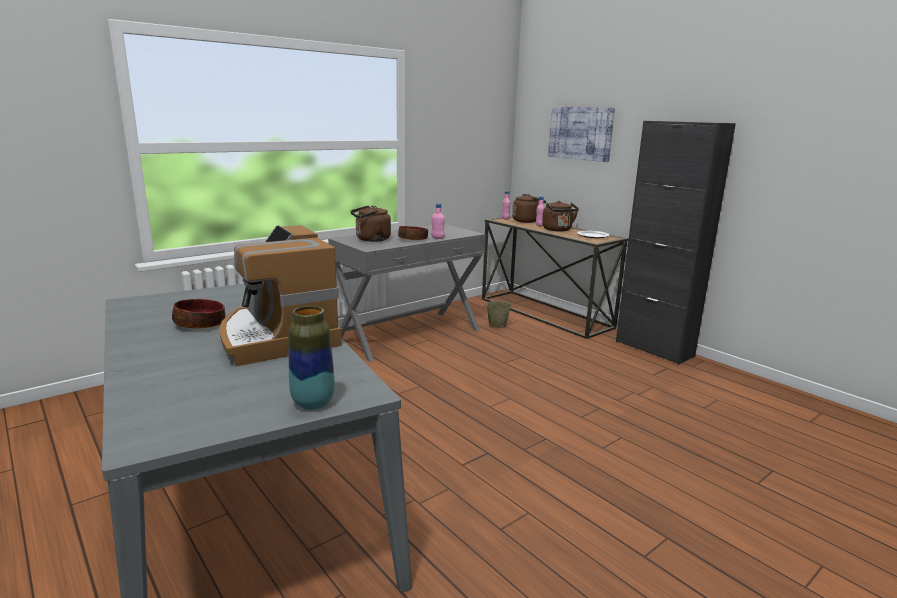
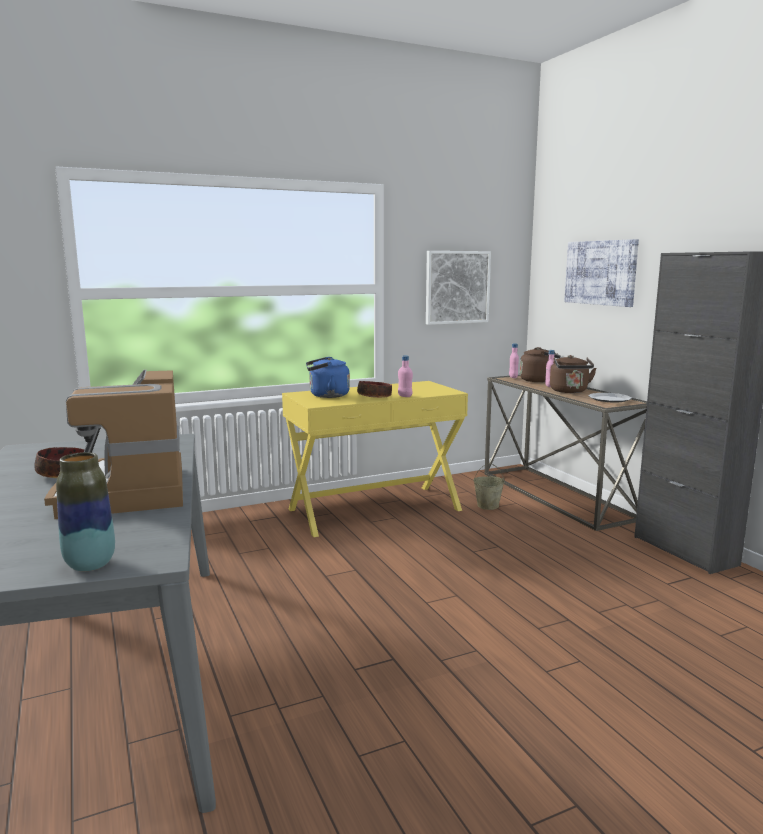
camera: 15 degrees right, 5 degrees down
(371, 239) = (326, 395): brown kettle -> blue kettle
(408, 334) = (374, 509): grey console table -> yellow console table
(461, 143) = (457, 287): none -> picture

